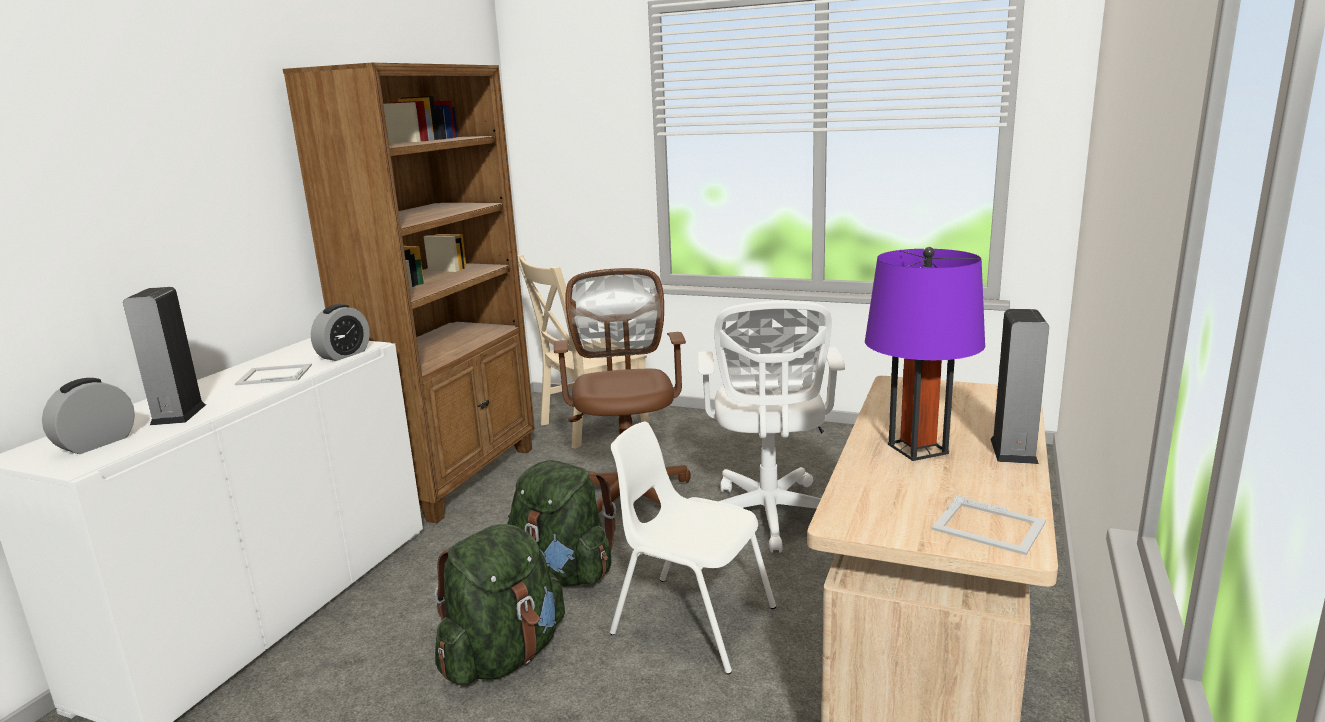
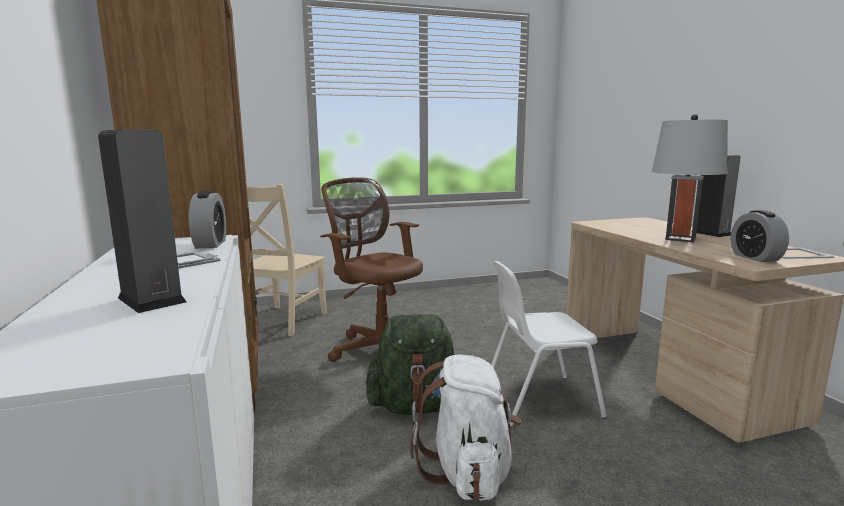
camera: 40 degrees left, 5 degrees down
(97, 443) = (107, 339): alarm clock -> alarm clock (755, 258)
(504, 656) = (468, 471): green backpack -> white backpack
(769, 517) = (484, 338): white office chair -> none
(918, 449) = (680, 239): purple table lamp -> grey table lamp

